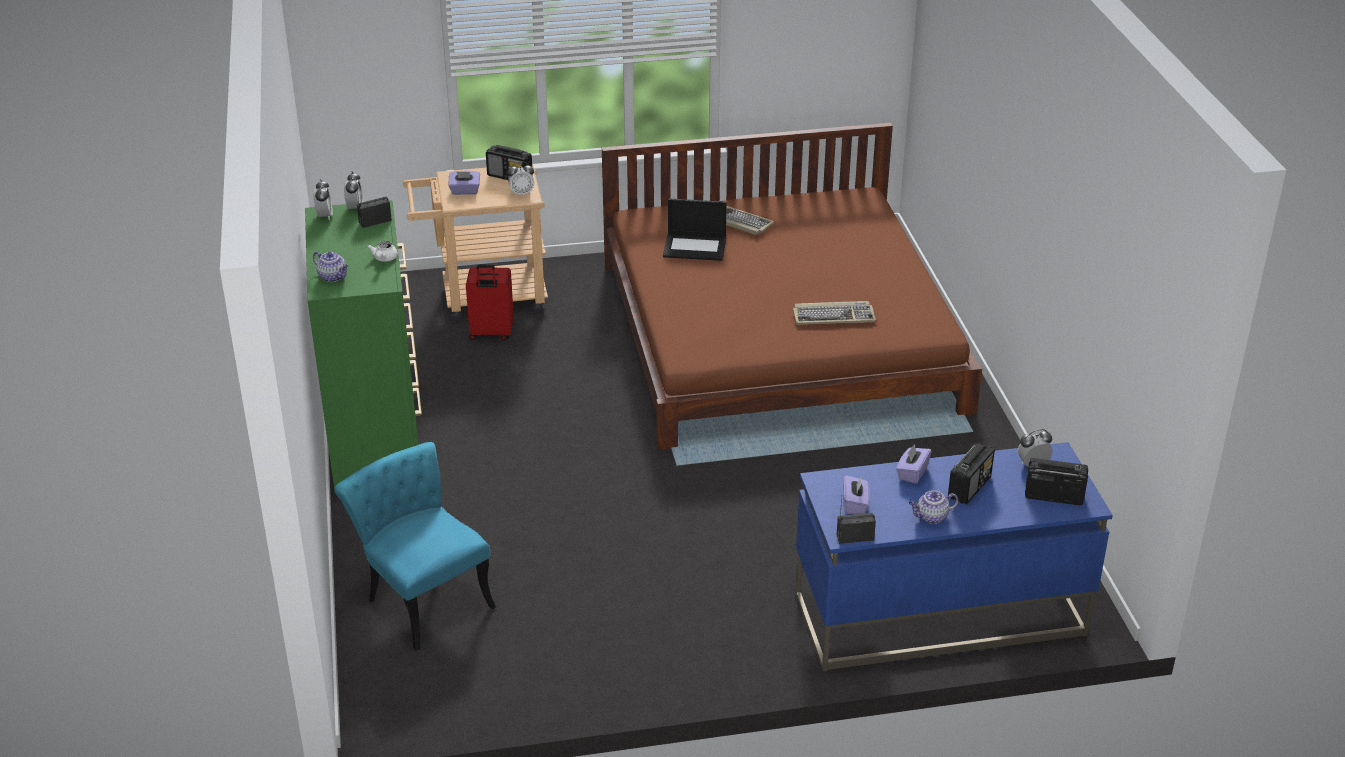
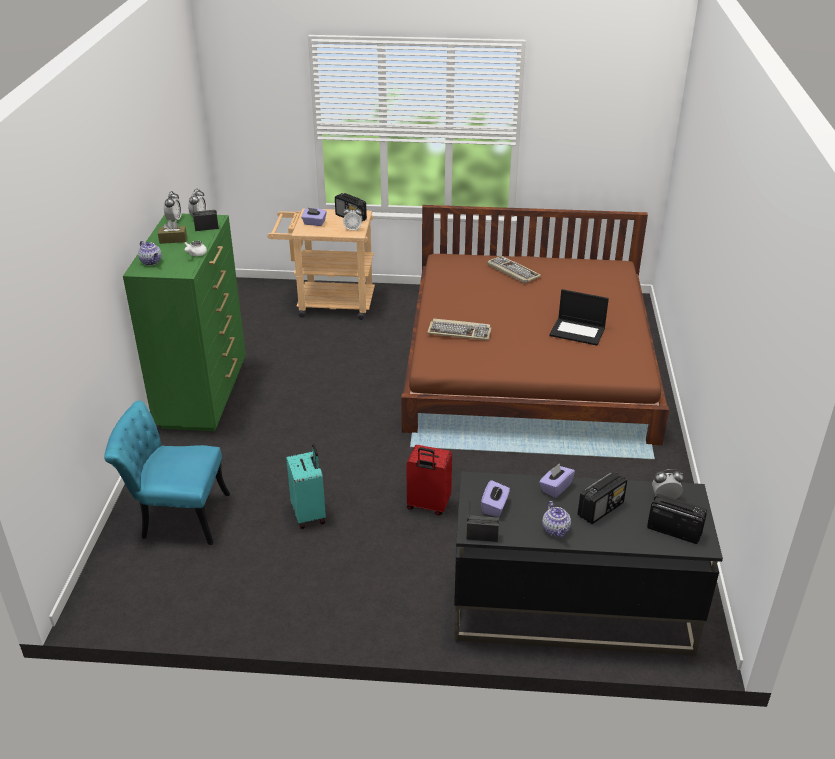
camera: 15 degrees right, 0 degrees up
(341, 243) = (173, 239): none -> brown tissue box
(422, 597) = (176, 516): turquoise chair -> turquoise chair turned 60 degrees counterclockwise
(491, 333) = (321, 329): red suitcase -> red suitcase (428, 505)
(589, 565) = (309, 514): none -> turquoise suitcase
(695, 247) = (475, 286): laptop -> laptop (578, 331)
(834, 316) = (558, 350): keyboard -> keyboard (460, 332)
(931, 517) = (556, 530): teapot -> teapot turned 105 degrees counterclockwise
(938, 615) = (570, 610): blue desk -> black desk

